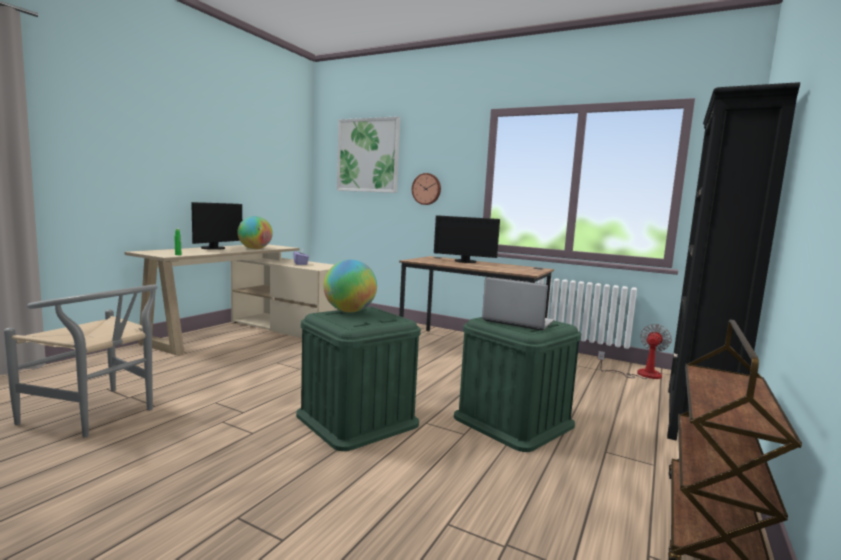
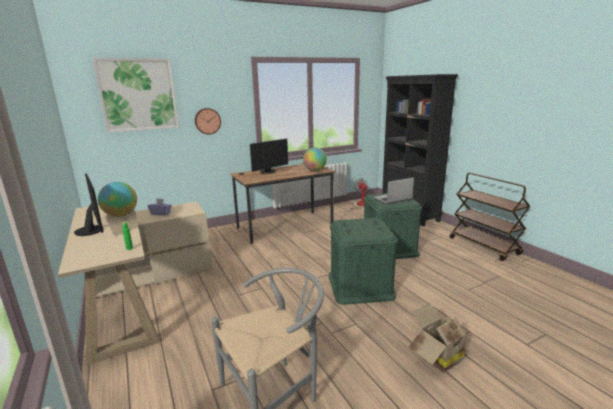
camera: 55 degrees left, 10 degrees up
(188, 510) = (436, 357): none -> cardboard box
(349, 311) = (347, 227): globe -> globe (315, 170)

